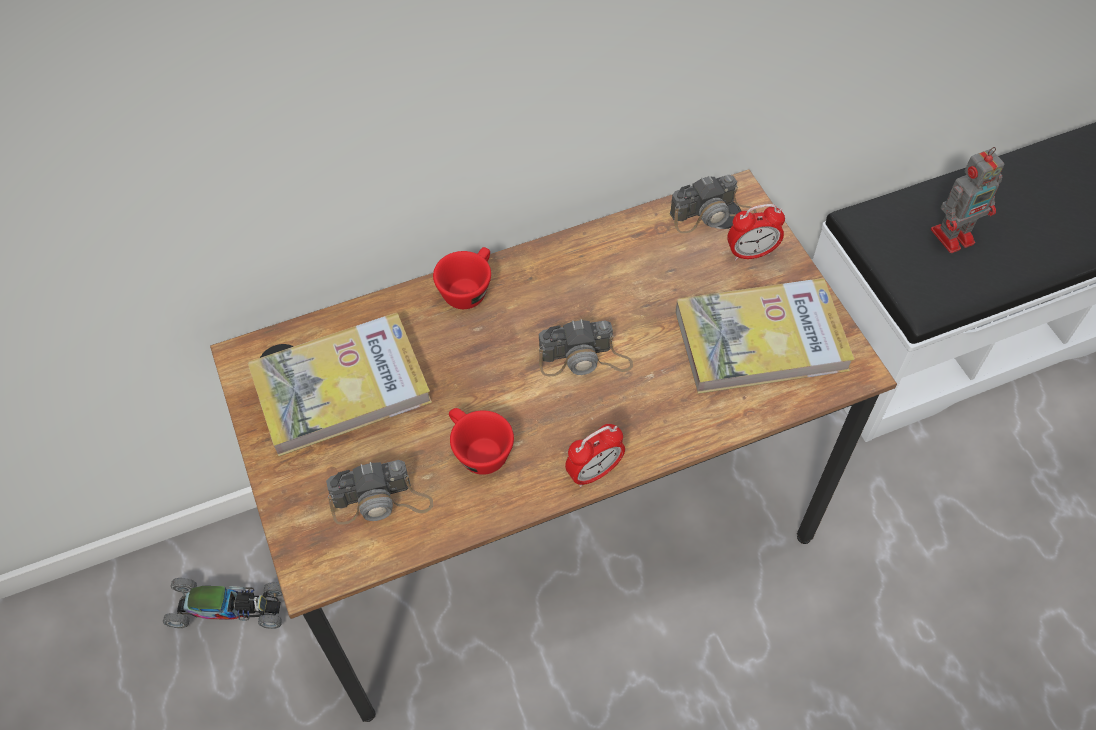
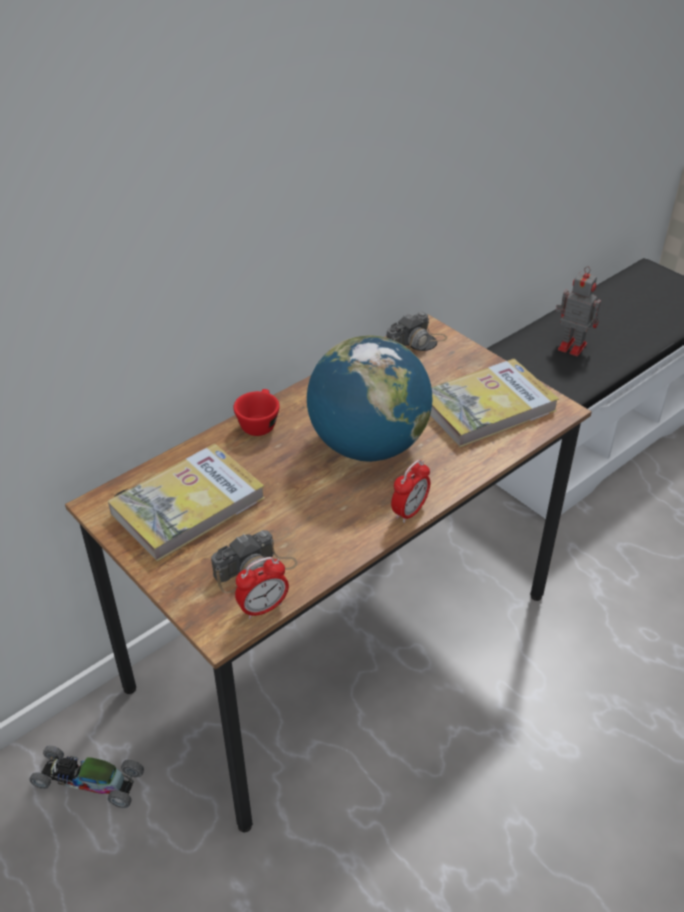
camera: 20 degrees left, 15 degrees down
(228, 608) = (88, 781): toy car -> toy car turned 150 degrees counterclockwise
(477, 451) = (315, 520): red cup -> none
(584, 359) = (368, 445): camera -> globe
(751, 253) = (454, 359): alarm clock -> alarm clock (263, 608)
(954, 235) = (570, 346): toy robot -> toy robot turned 105 degrees counterclockwise

